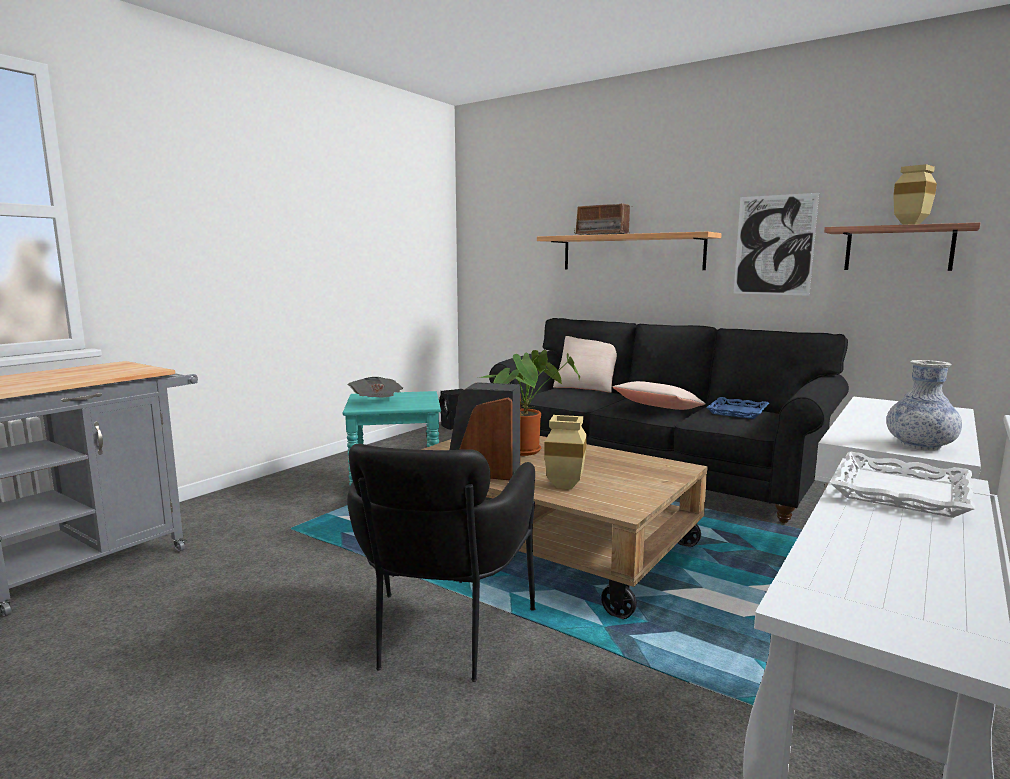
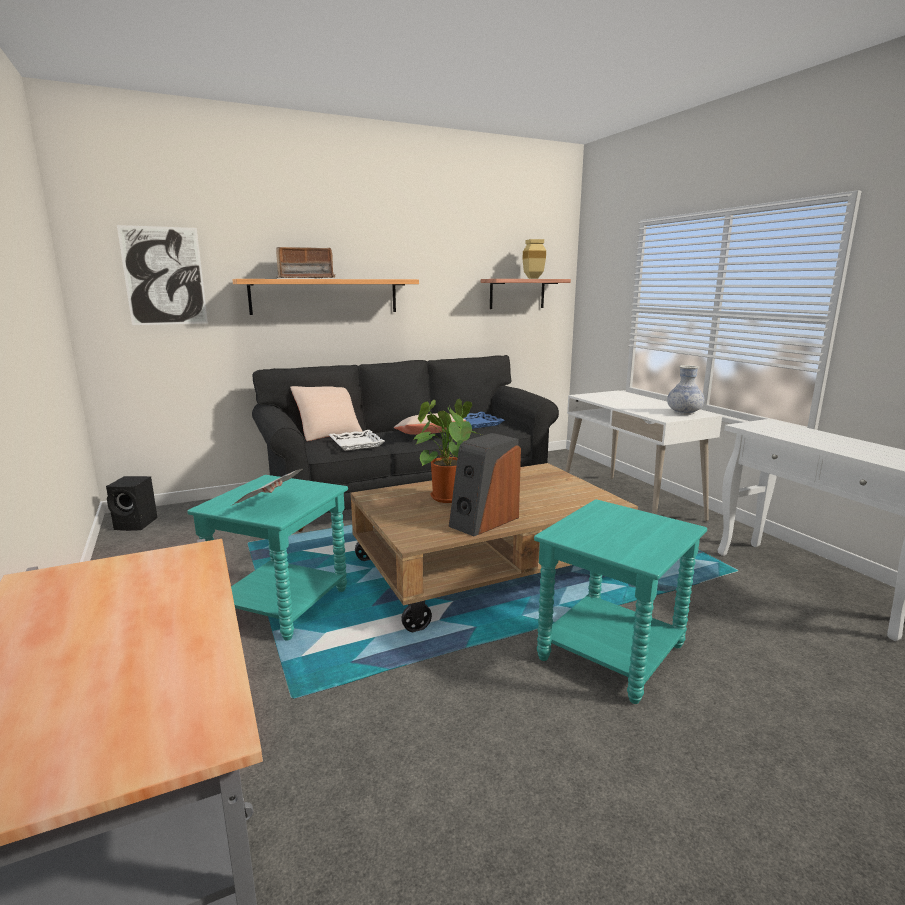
camera: 60 degrees left, 5 degrees up
(442, 640) = (612, 654): black armchair -> turquoise side table
(562, 486) = (549, 506): beige vase -> none
(774, 245) = (445, 290): picture -> picture (164, 276)
(902, 493) = (787, 431): white tray -> white tray (356, 444)

